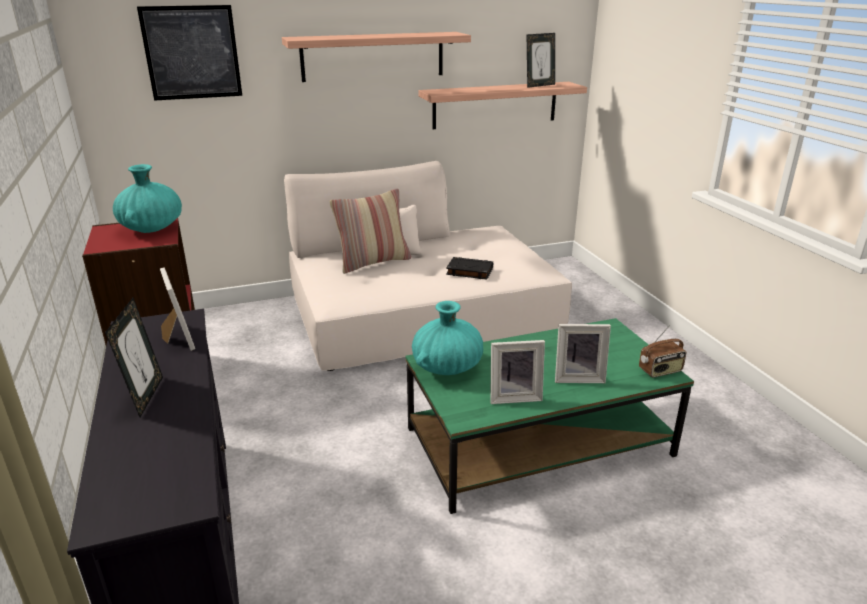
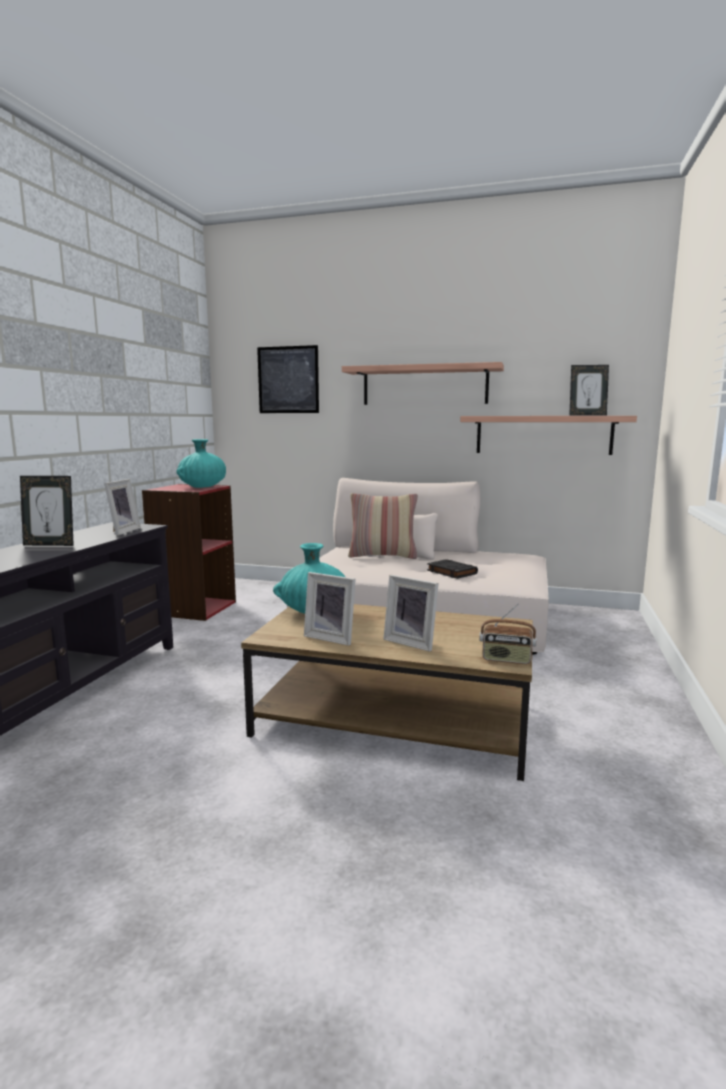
camera: 35 degrees right, 15 degrees down
(146, 396) = (50, 544): picture frame -> picture frame turned 60 degrees clockwise
(540, 441) = (396, 720): green coffee table -> brown coffee table

